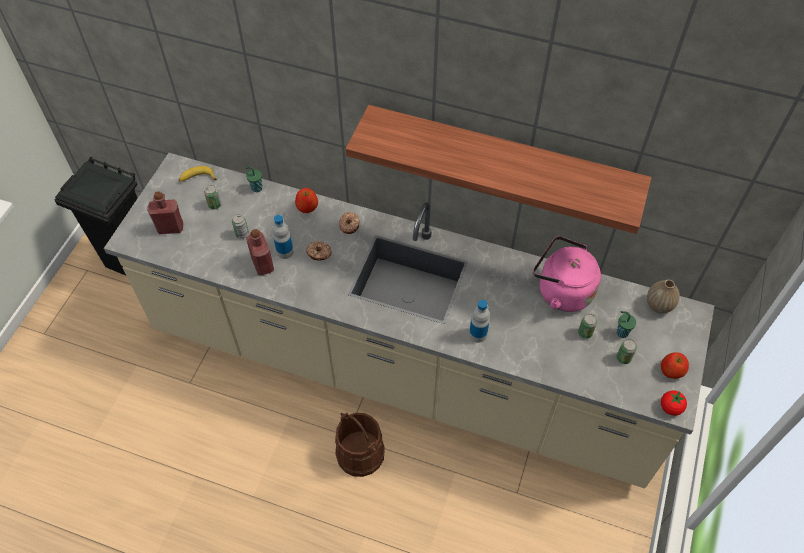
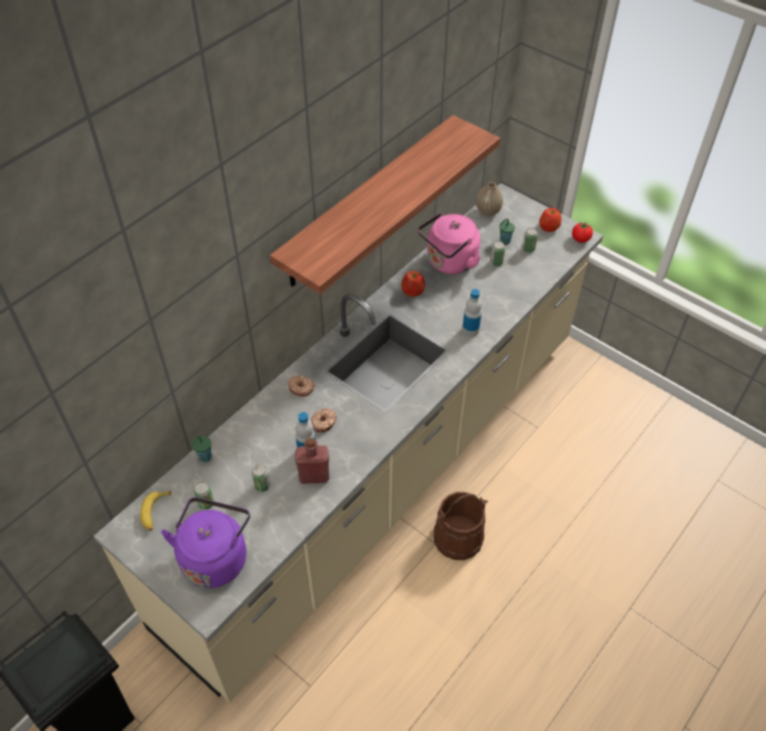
camera: 70 degrees left, 5 degrees down
(170, 228) = (215, 556): red bottle -> purple kettle
(307, 206) = (257, 417): apple -> apple (413, 290)

